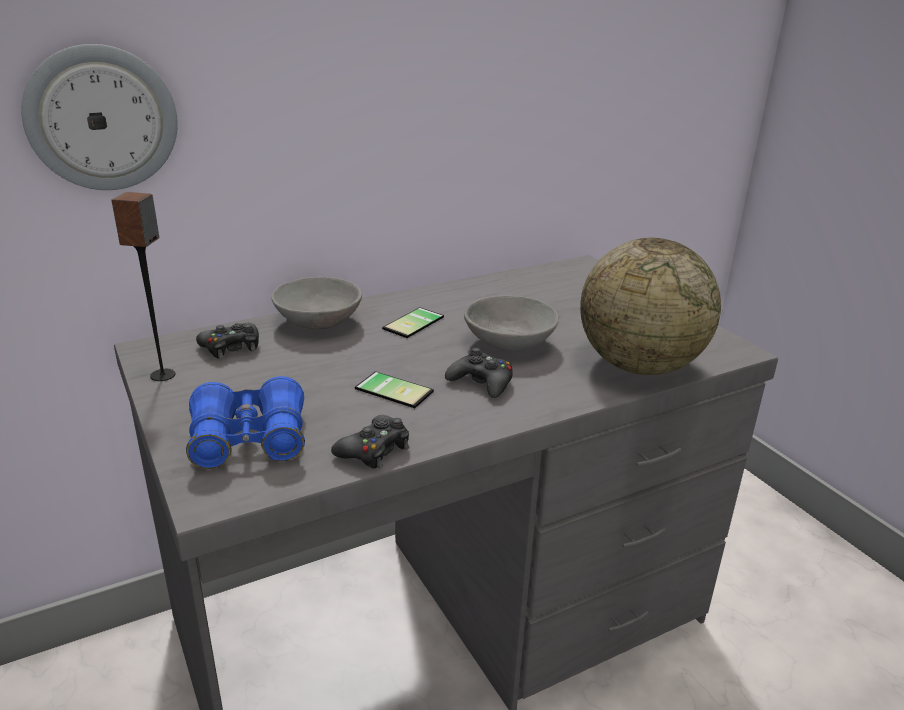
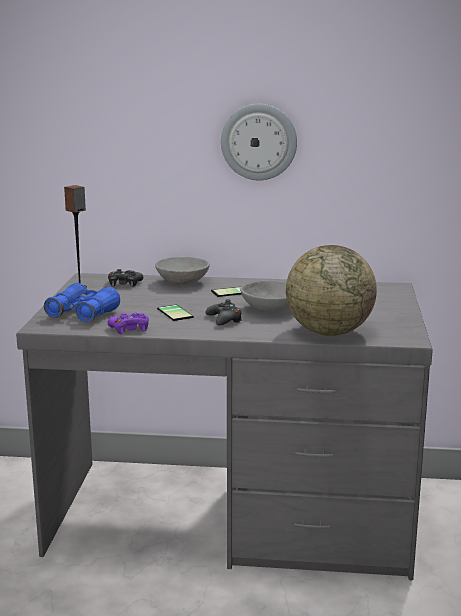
camera: 35 degrees right, 10 degrees down
(102, 119) = (87, 151): wall clock -> wall clock (259, 142)
(374, 450) = (130, 329): black game controller -> purple game controller

